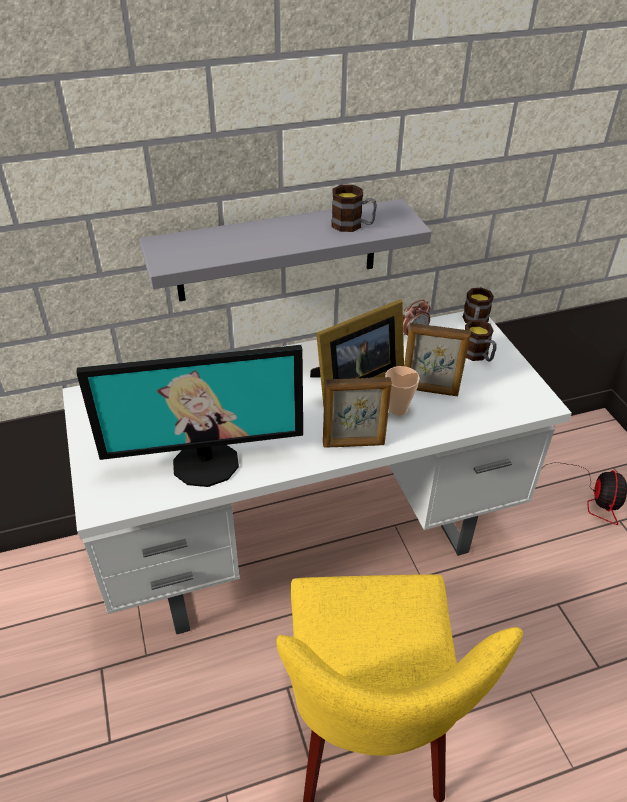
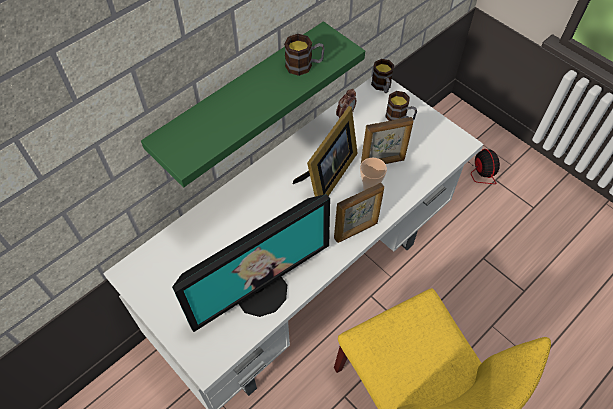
camera: 25 degrees left, 15 degrees up
(277, 251) = (241, 99): grey shelf -> green shelf

